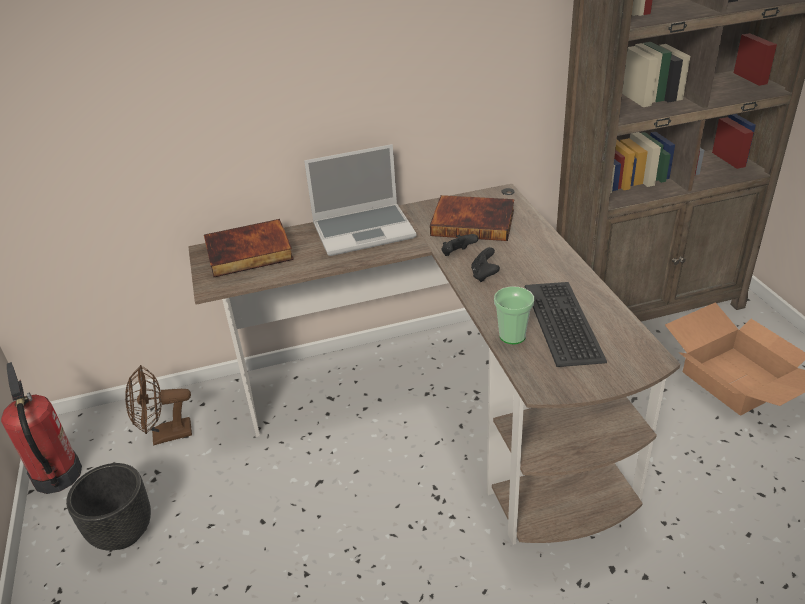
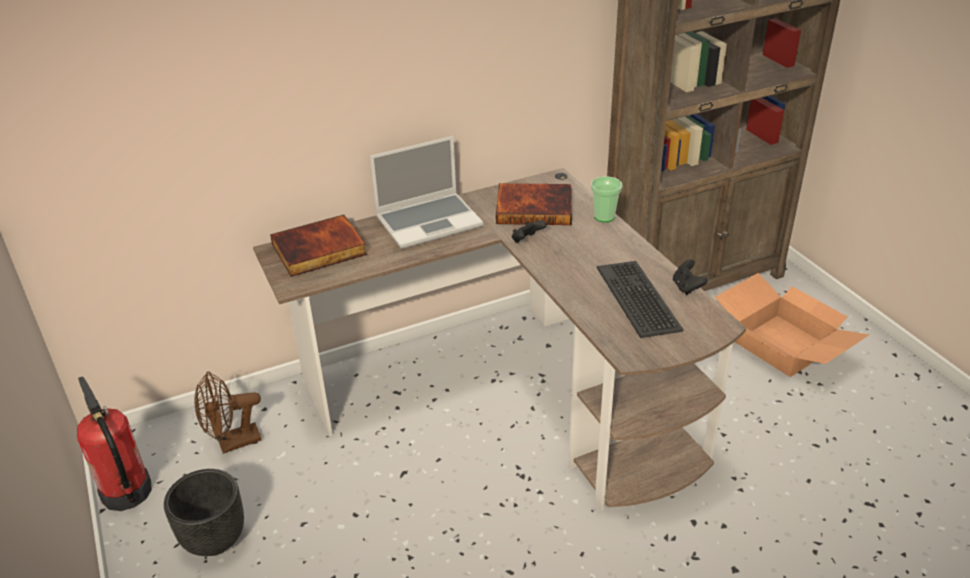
camera: 10 degrees left, 0 degrees up
(484, 275) = (557, 259): black game controller -> black game controller (687, 287)
(512, 336) = (595, 313): cup -> cup (604, 217)

